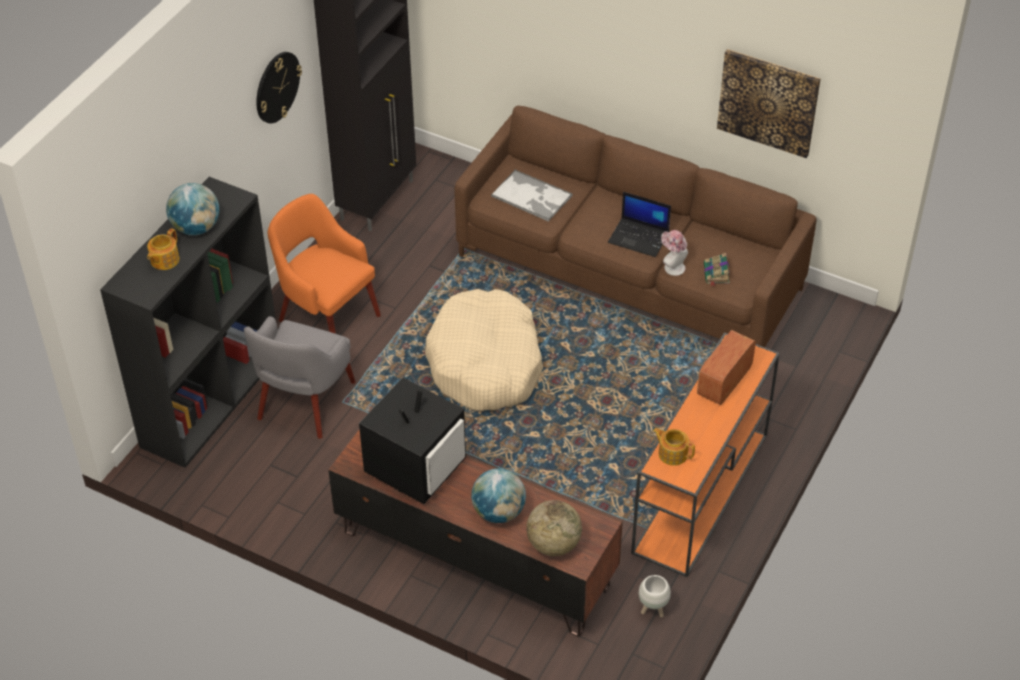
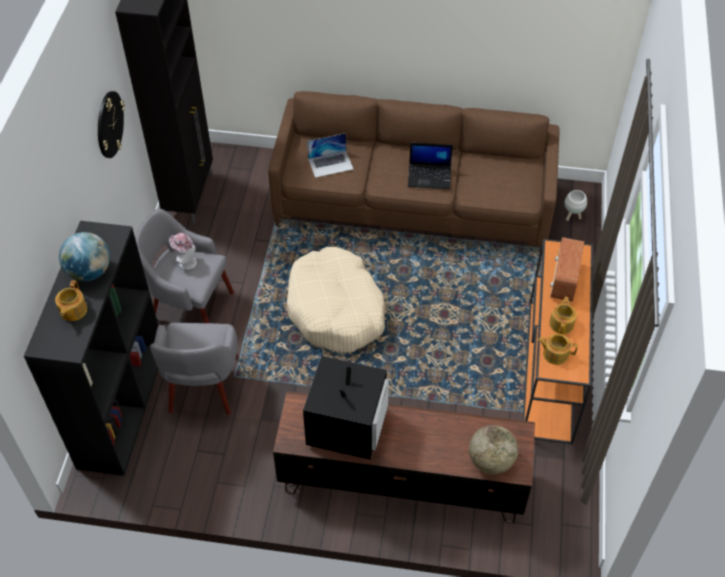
camera: 20 degrees left, 5 degrees up
(327, 317) = (190, 305): orange armchair -> grey armchair
(498, 512) = (433, 446): globe -> none
(532, 196) = (331, 164): tray -> laptop
(652, 610) = (559, 481): white planter -> white planter (572, 216)
(672, 266) = (466, 193): hat -> hat (185, 262)
(697, 425) = (562, 323): none -> teapot
(716, 274) = (502, 191): book -> none
(768, 102) = (515, 43): picture -> none

